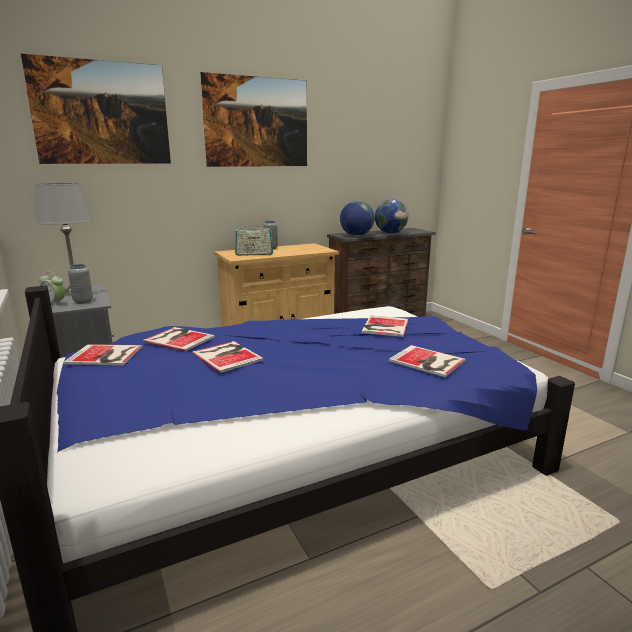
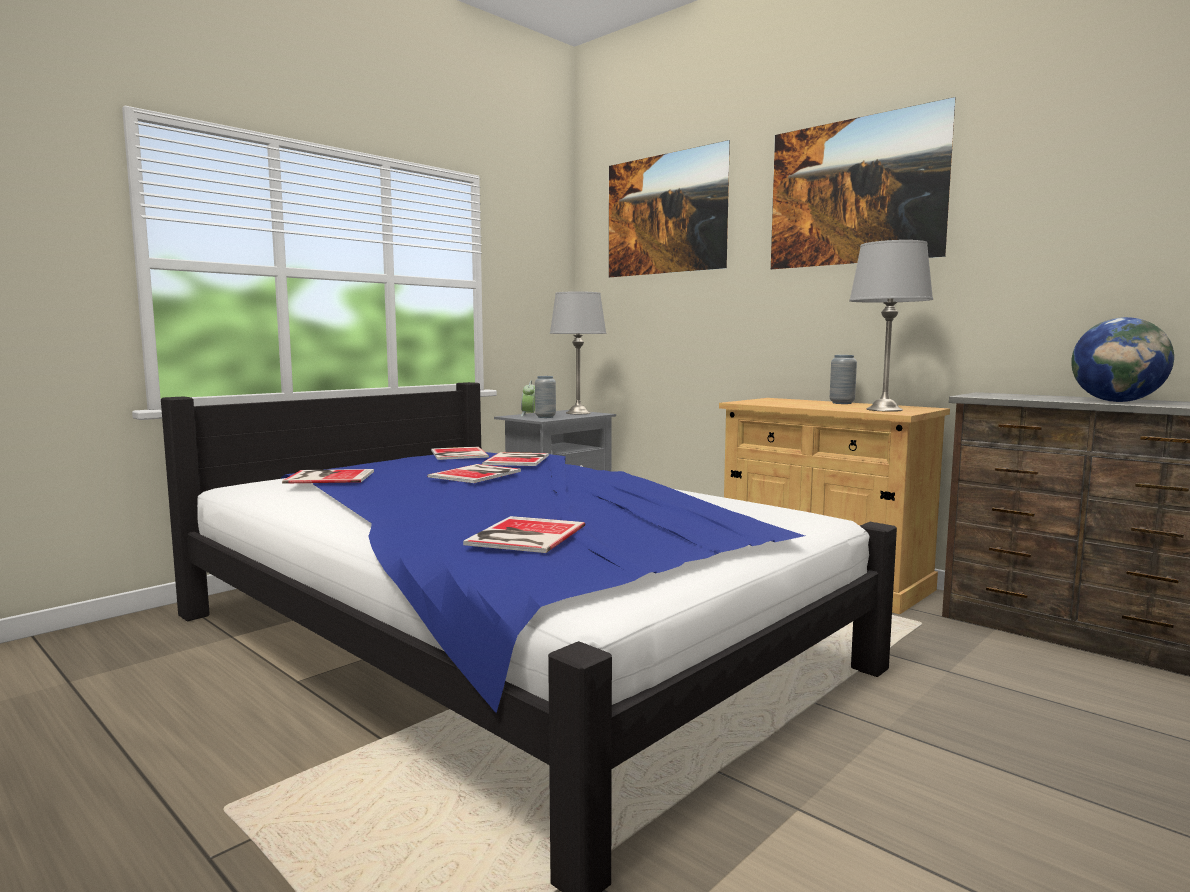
camera: 70 degrees right, 10 degrees down
(254, 254) = (781, 403): radio -> none
(311, 249) = (885, 410): none -> grey table lamp
(356, 235) = (1005, 396): globe -> none
(384, 326) = (667, 510): book -> book (328, 477)

